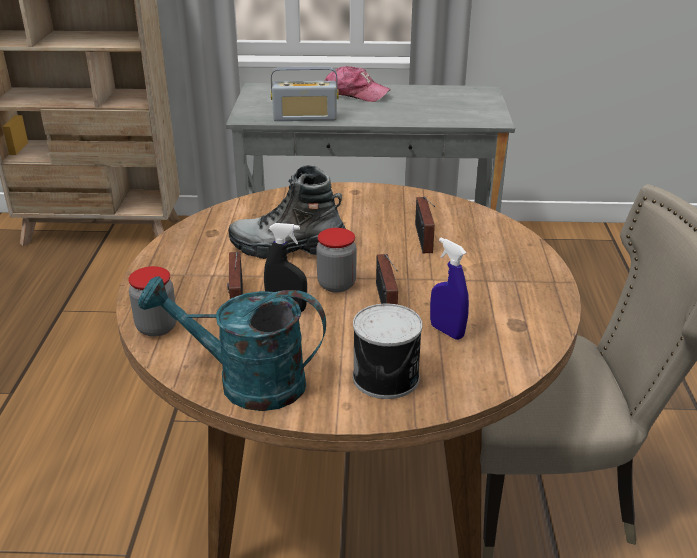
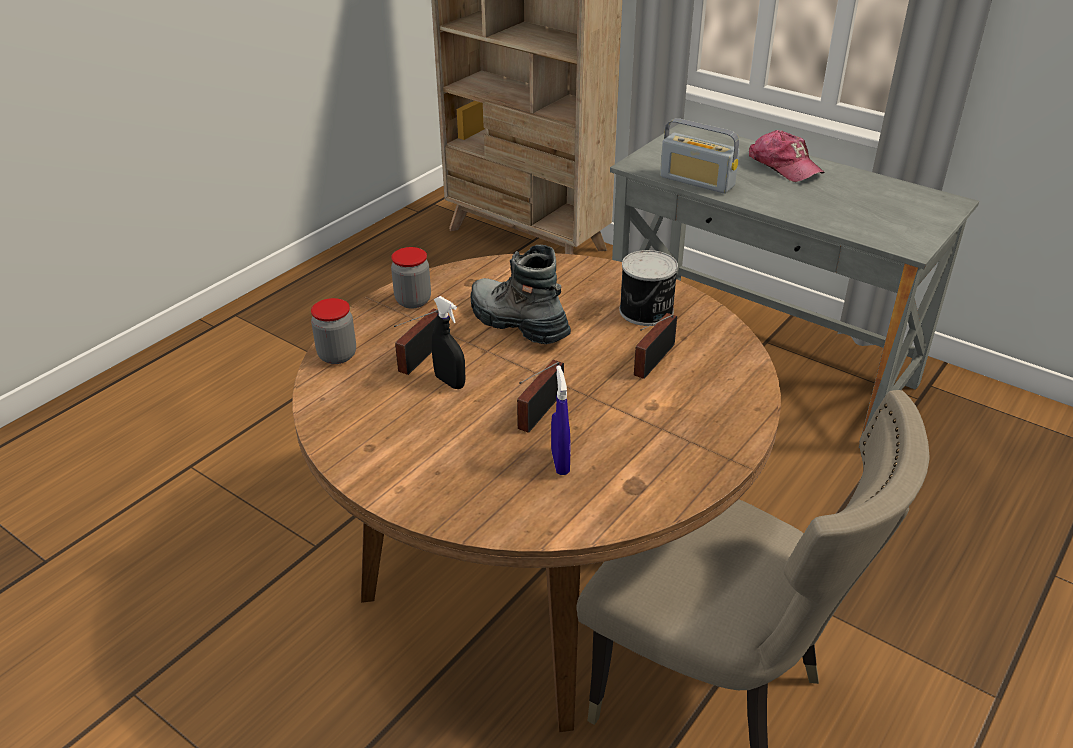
camera: 35 degrees right, 5 degrees up
(246, 383) = (348, 433): turquoise watering can -> none
(336, 284) = (518, 375): jar -> jar (413, 301)
(387, 378) = (459, 481): can -> can (647, 311)

